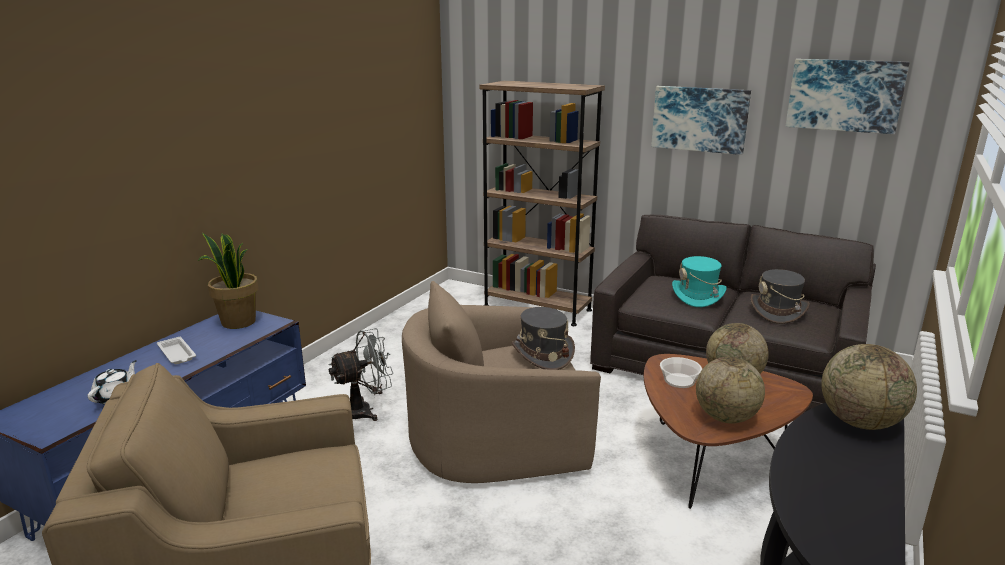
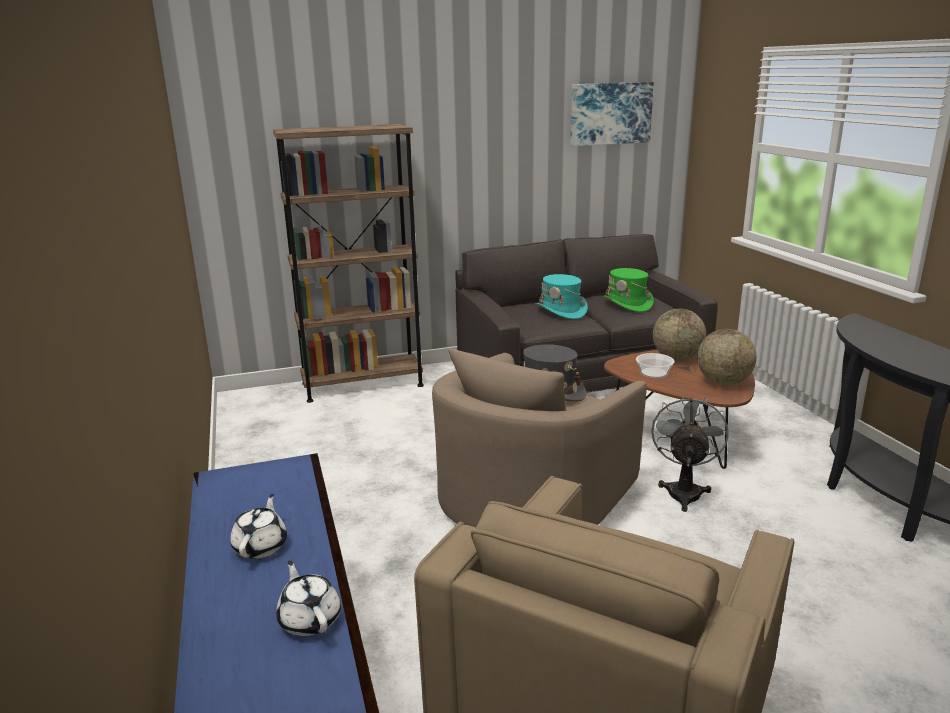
camera: 45 degrees left, 0 degrees up
(177, 354) = (261, 546): white tray -> white teapot
(237, 322) = (247, 485): potted plant -> none
(365, 411) = (376, 541): grey fan -> grey fan (684, 490)
(700, 119) = (496, 148): picture -> none
(778, 311) = (627, 304): grey hat -> green hat
(860, 422) = (872, 331): globe -> none

